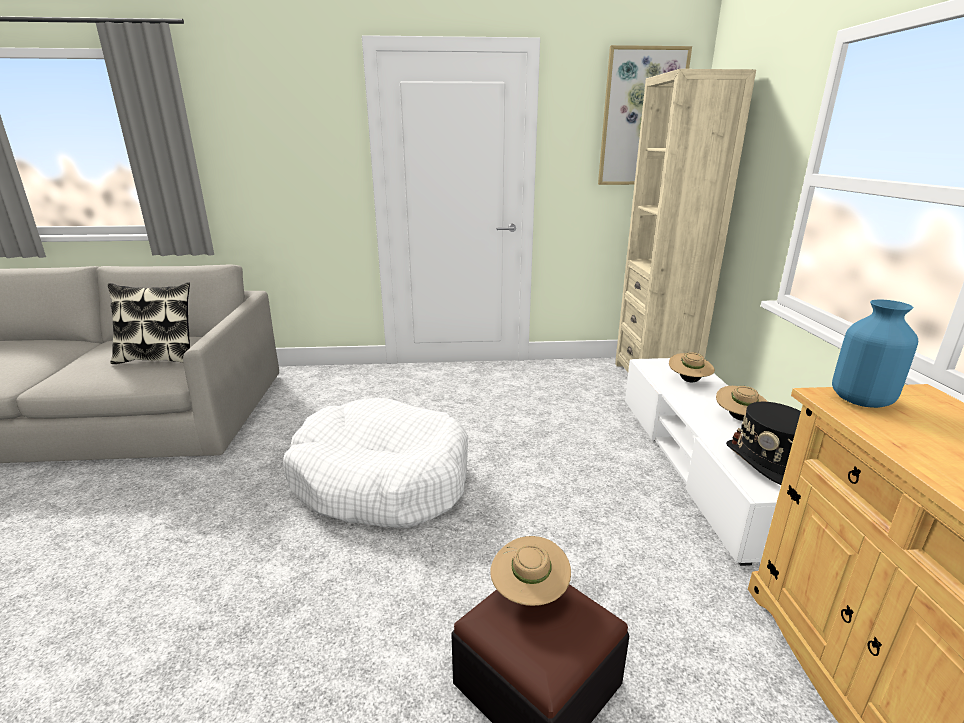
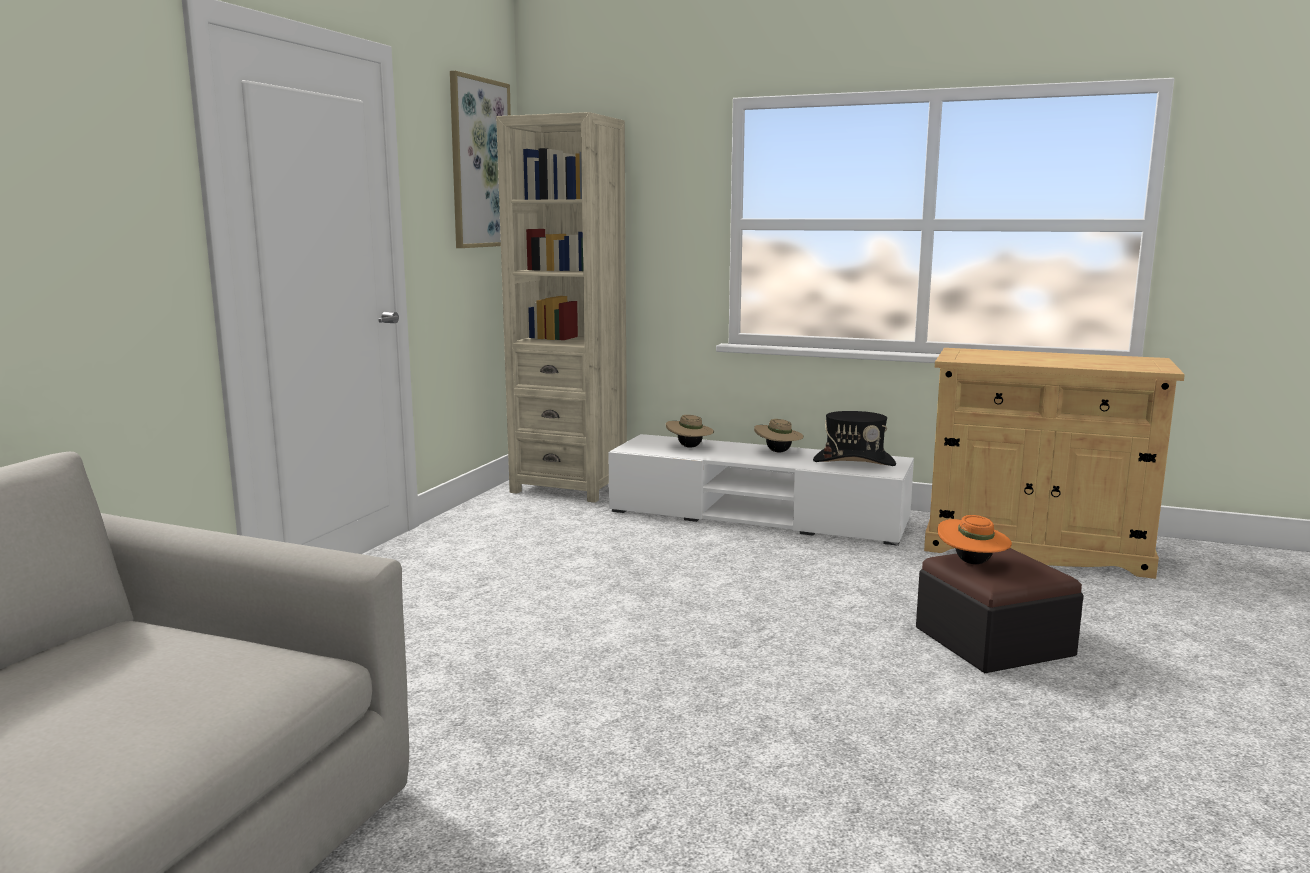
camera: 65 degrees left, 10 degrees down
(159, 358) = (174, 670): pillow -> none
(381, 480) = (629, 663): white dog bed -> none
(529, 593) = (972, 563): beige hat -> orange hat
(862, 400) = (963, 357): blue vase -> none

